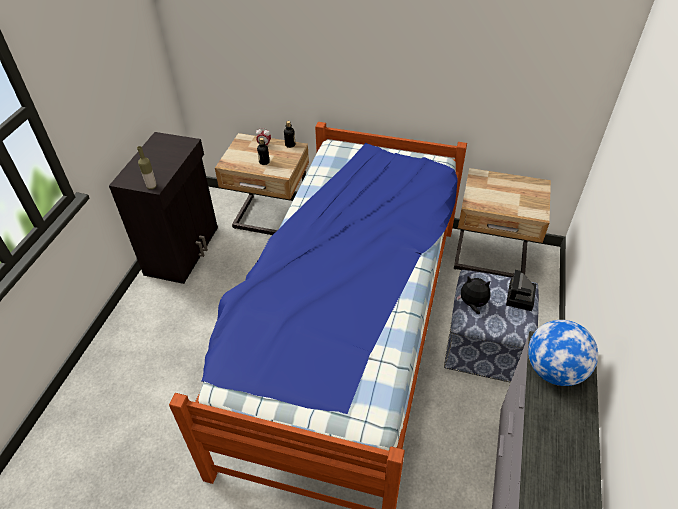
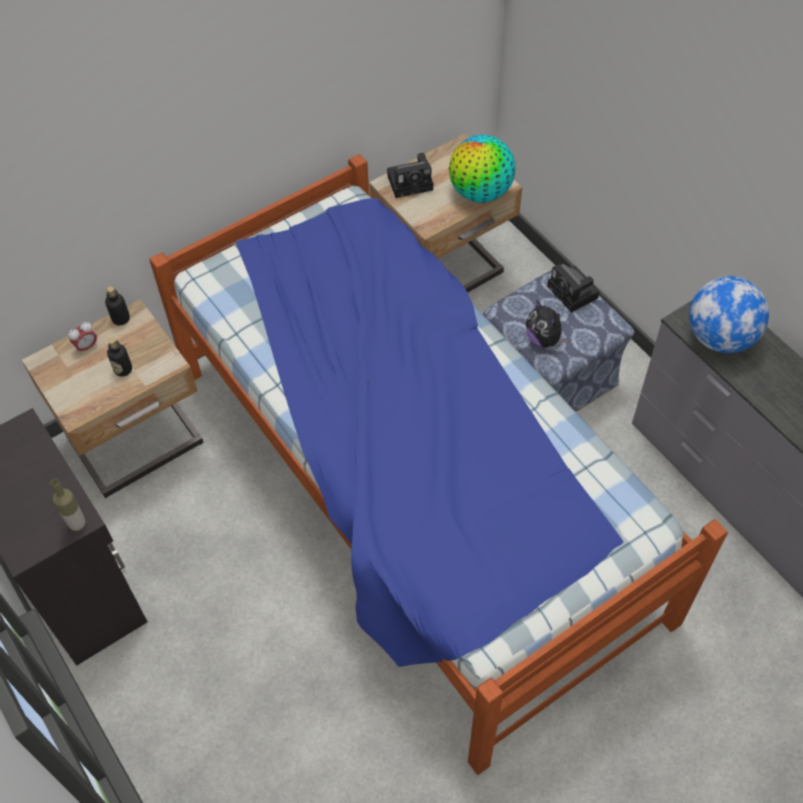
camera: 50 degrees left, 10 degrees up
(472, 304) = (544, 339): plush toy -> plush toy turned 90 degrees counterclockwise
(490, 181) = (412, 182): none -> camera
(521, 209) = (480, 193): none -> globe

